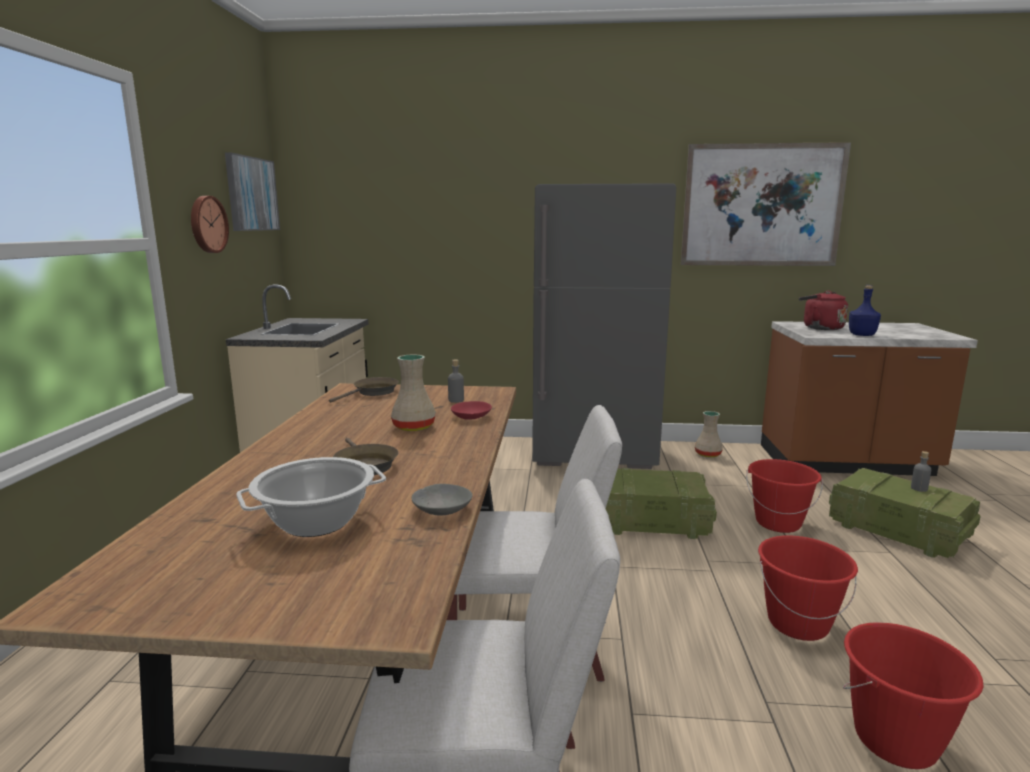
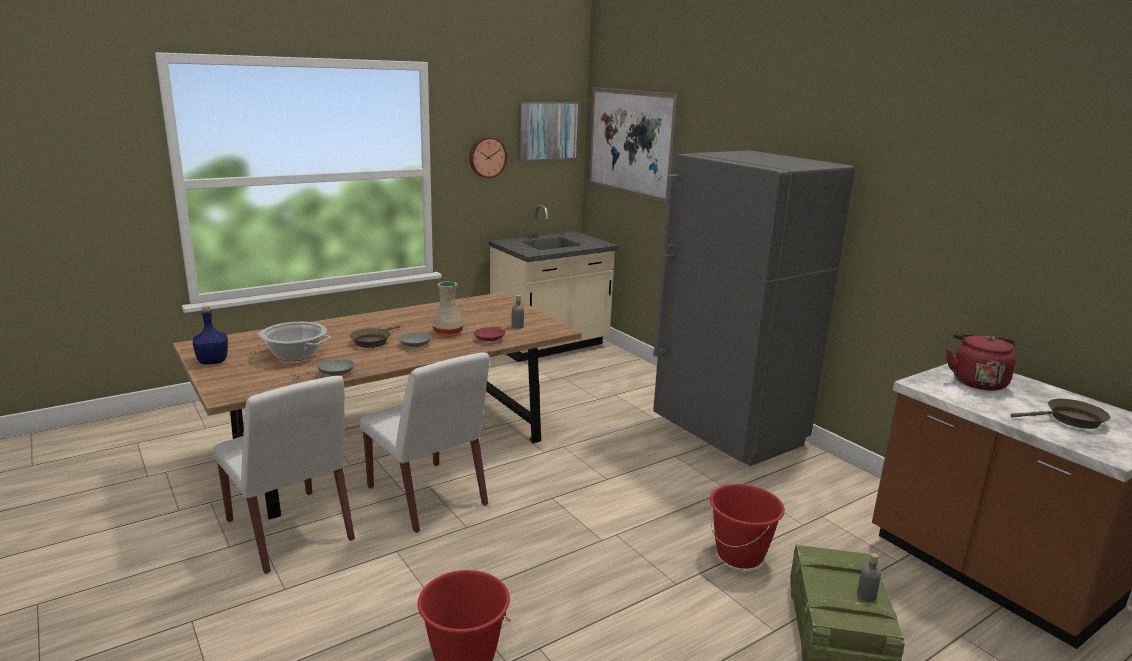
camera: 50 degrees right, 5 degrees up
(373, 392) = (497, 304): brown frying pan -> brown frying pan (1070, 420)
(422, 449) = (415, 345): none -> grey bowl
(653, 521) = (647, 494): crate -> none
(707, 454) = (840, 484): beige vase -> none
(762, 205) = (974, 204): picture -> picture (630, 142)
(797, 623) = (570, 595): red bucket -> none
(861, 335) = (980, 404): blue bottle -> blue bottle (213, 361)

